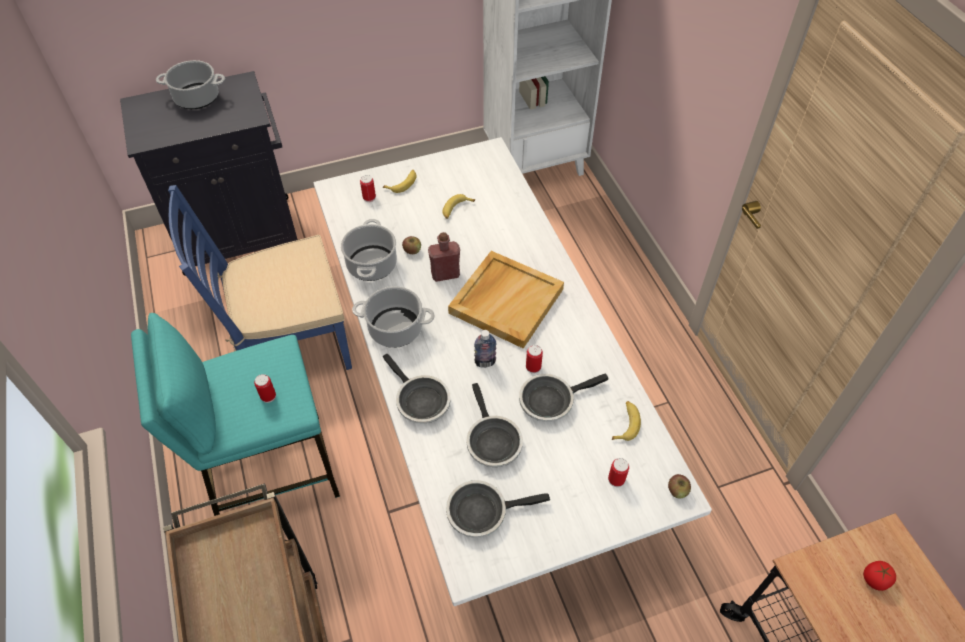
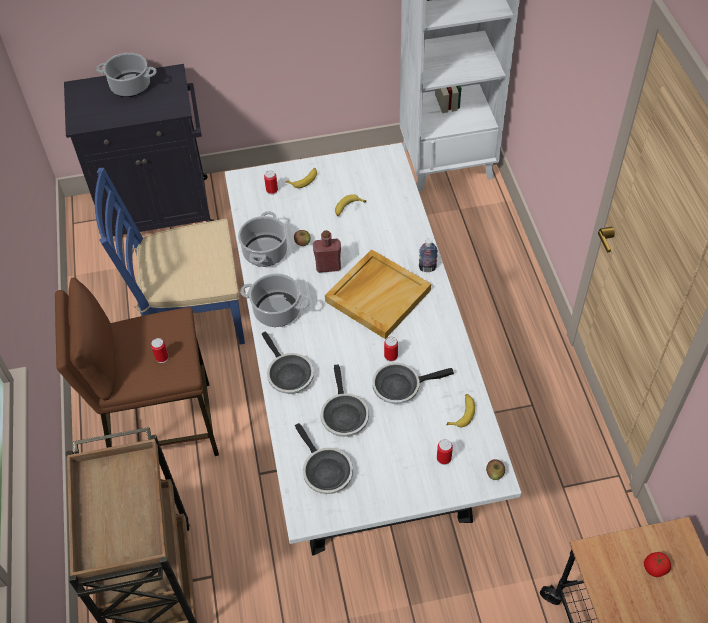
camera: 10 degrees right, 0 degrees up
(270, 471) = (161, 427): turquoise stool -> brown stool
(482, 511) = (325, 471): frying pan -> frying pan turned 120 degrees counterclockwise
(485, 362) = (349, 348): bottle -> bottle (427, 268)

